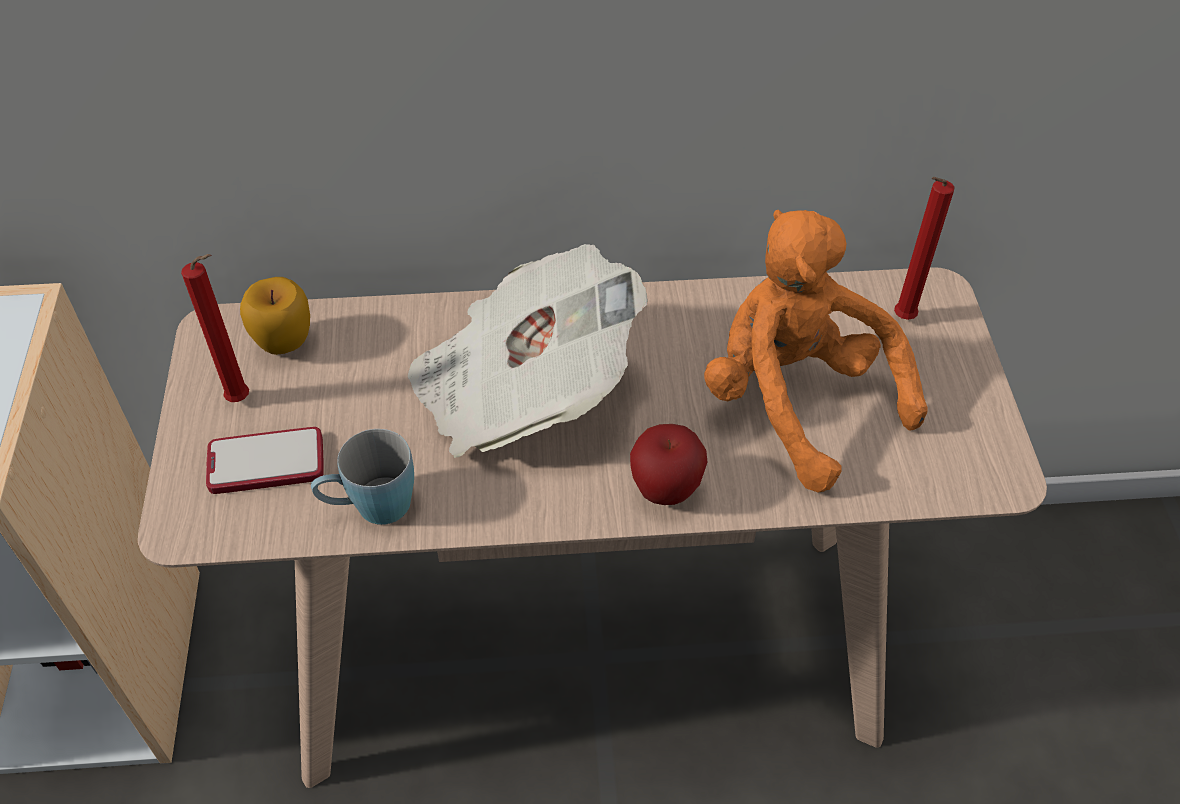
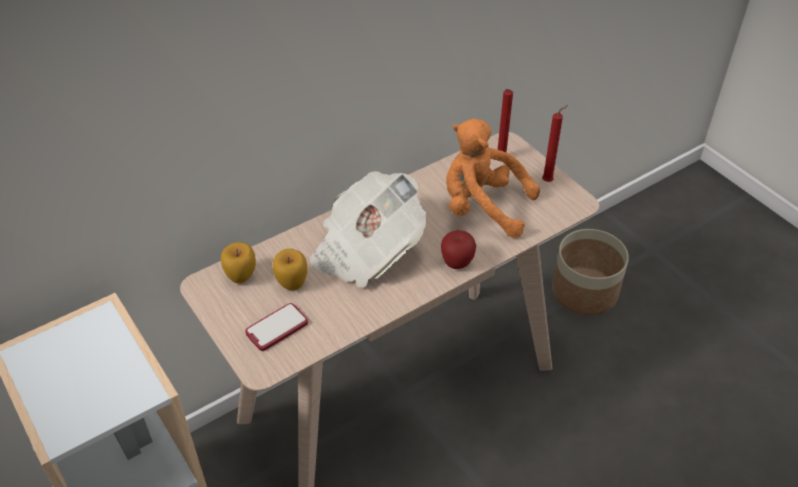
camera: 30 degrees left, 5 degrees down
(243, 400) = (242, 308): red candle -> red candle (549, 181)
(353, 393) = (292, 283): none -> apple
(370, 507) = (339, 324): blue mug -> none
(1034, 633) = (585, 291): none -> planter

